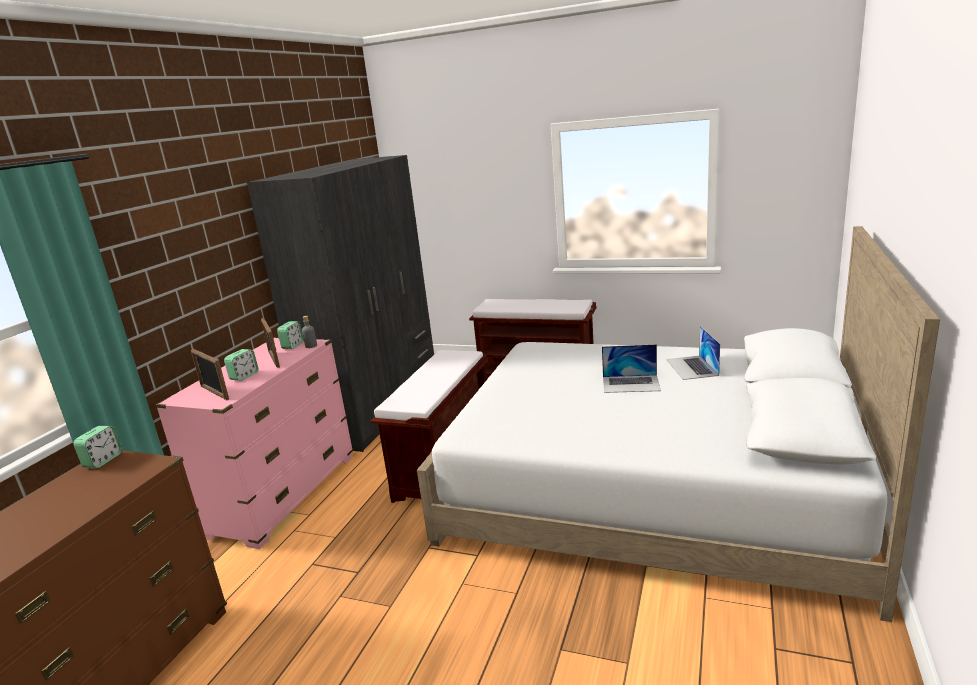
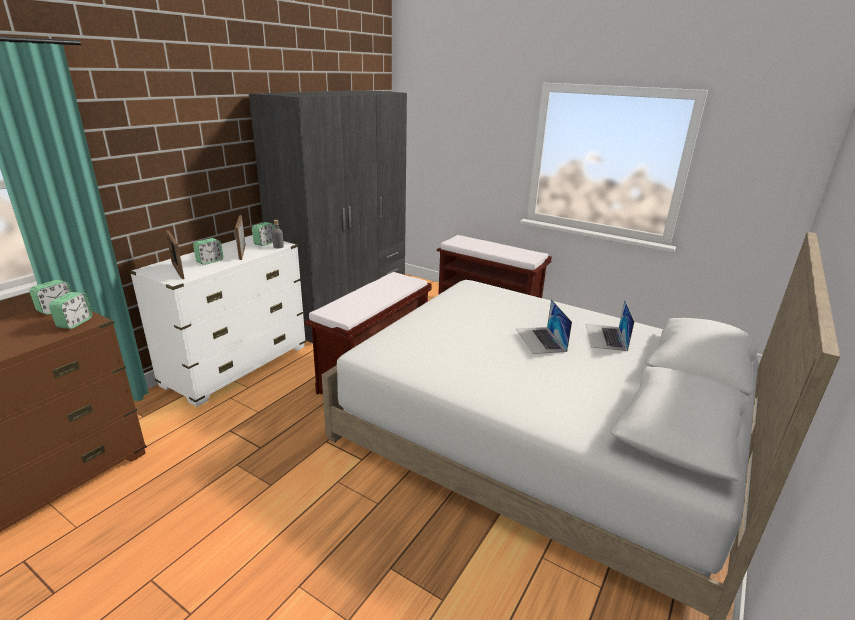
camera: 10 degrees right, 5 degrees up
(139, 469) = (75, 323): none -> alarm clock
(283, 495) = (237, 365): pink dresser -> white dresser
(631, 383) = (540, 340): laptop -> laptop turned 60 degrees clockwise

